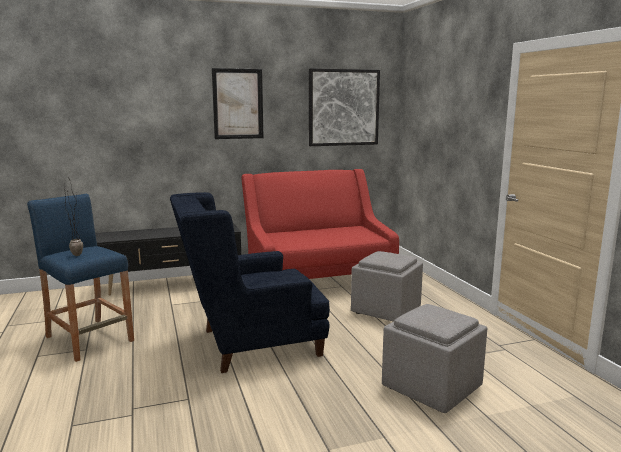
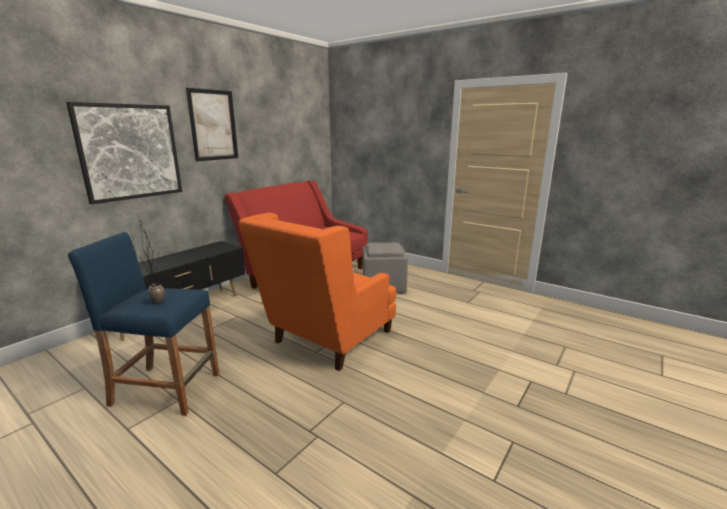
camera: 35 degrees left, 5 degrees up
(249, 344) = (327, 341): blue armchair -> orange armchair
(343, 107) = (295, 128): picture -> picture (130, 152)
(433, 387) = (478, 328): grey ottoman -> none

